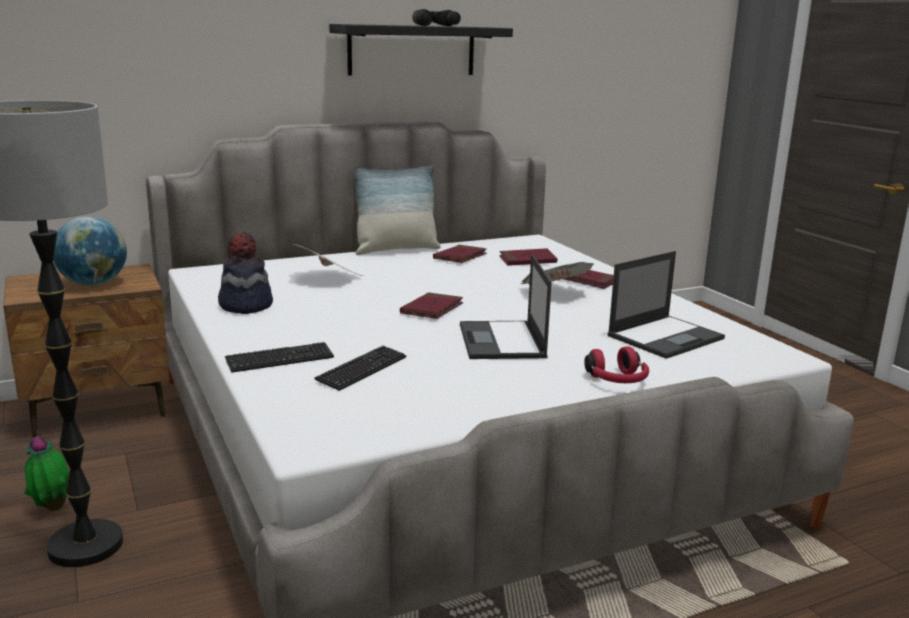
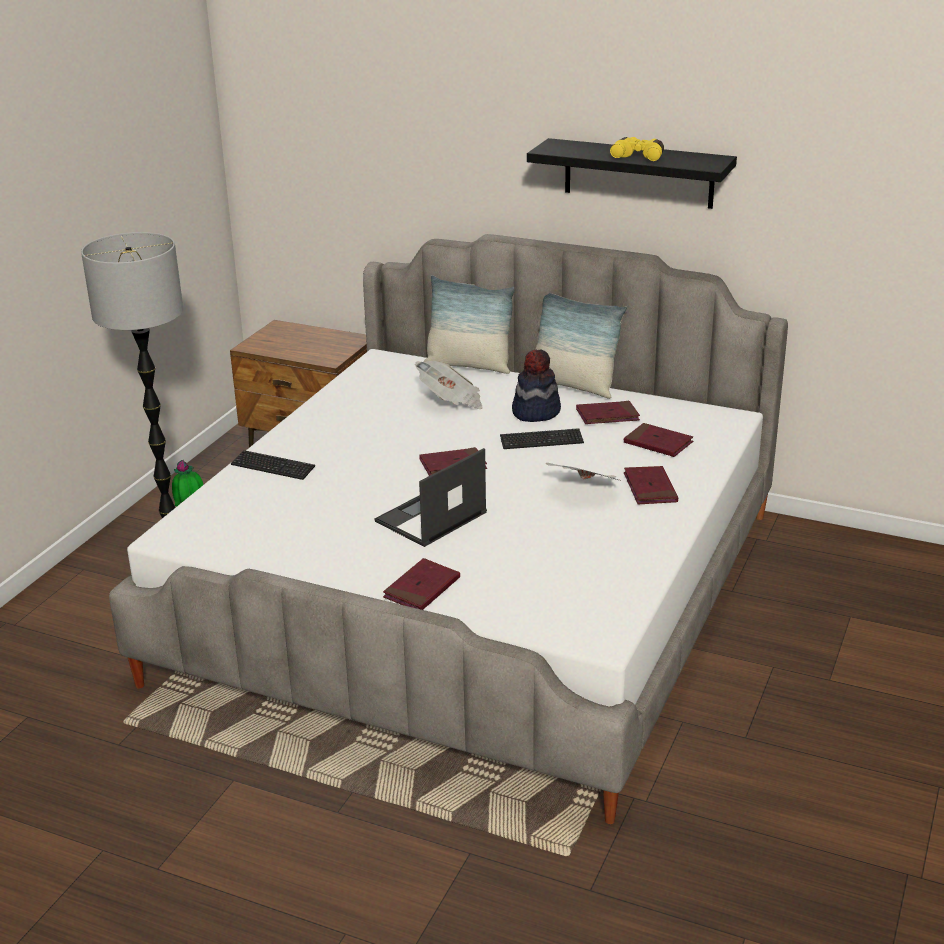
camera: 50 degrees right, 10 degrees up
(93, 284) = (307, 347): globe -> none
(245, 305) = (345, 407): hat -> hat (535, 412)
(288, 258) = (469, 366): none -> pillow
(362, 370) = (297, 498): keyboard -> keyboard (541, 441)
(433, 25) = (639, 156): black binoculars -> yellow binoculars
(617, 381) = (422, 588): red headphones -> red book
(666, 337) = (557, 574): laptop -> none

